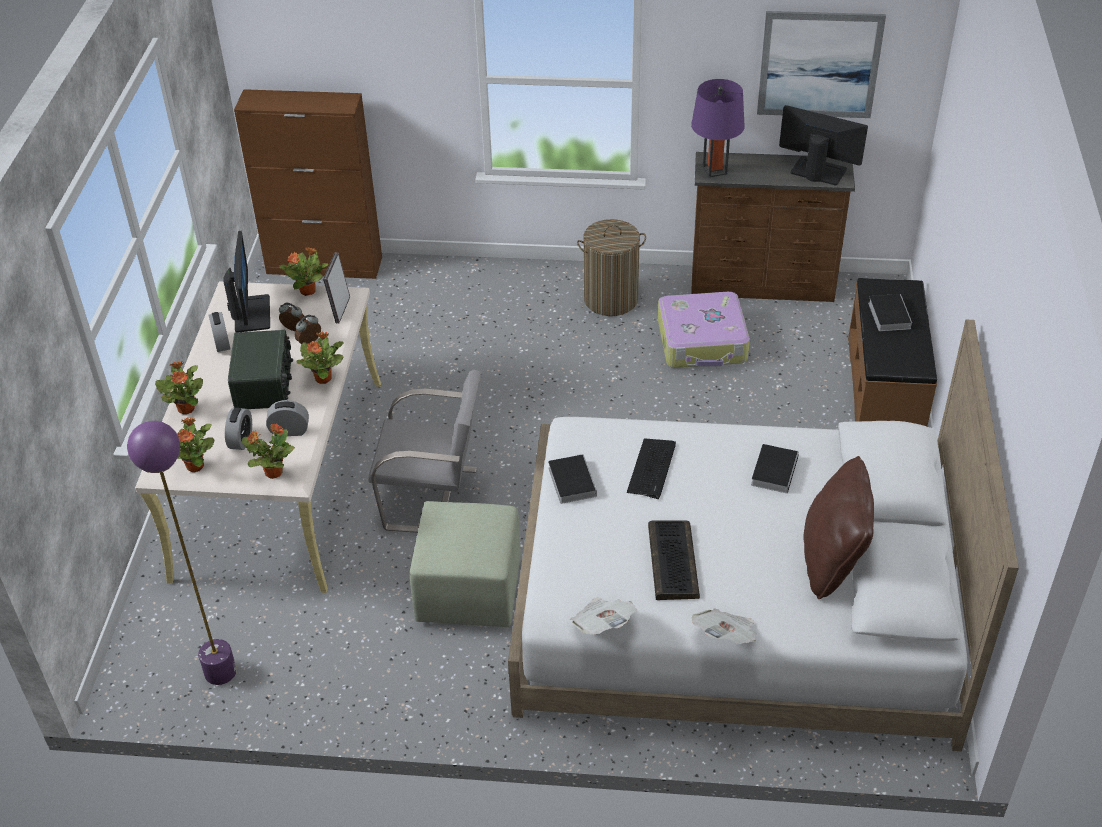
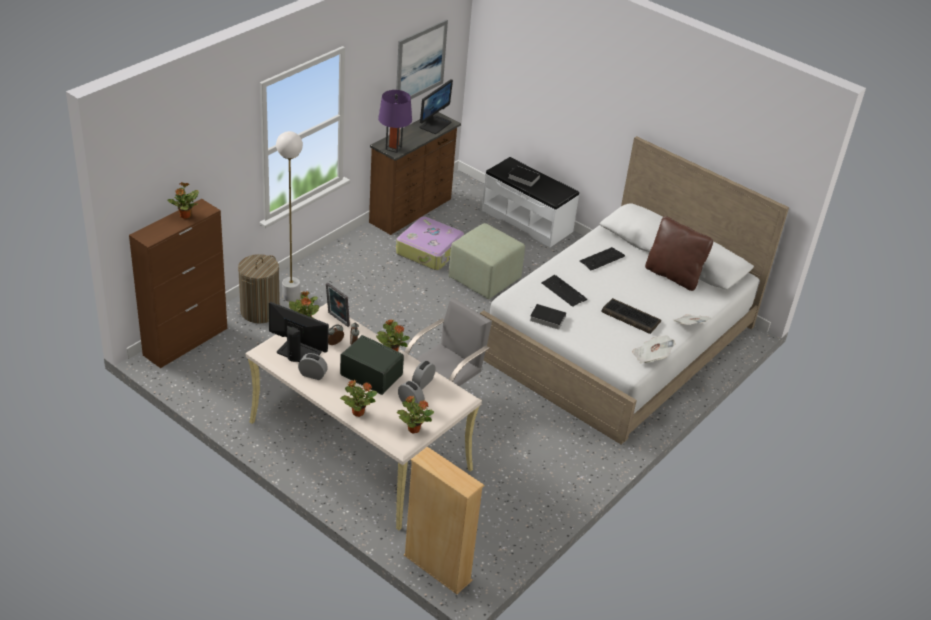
camera: 60 degrees left, 5 degrees down
(129, 649) = (437, 568): none -> beige bookcase
(220, 672) = (491, 537): purple floor lamp -> none
(273, 472) = (451, 403): potted plant -> potted plant (185, 216)
(469, 592) = (525, 418): green ottoman -> green ottoman (485, 279)
(481, 289) = (291, 296): none -> white floor lamp
(610, 299) = (359, 260): laundry basket -> laundry basket (260, 311)
(774, 470) = (602, 259): book -> keyboard
(817, 171) = (435, 124): monitor -> monitor turned 150 degrees clockwise
(885, 388) = (527, 221): brown bench -> white bench

